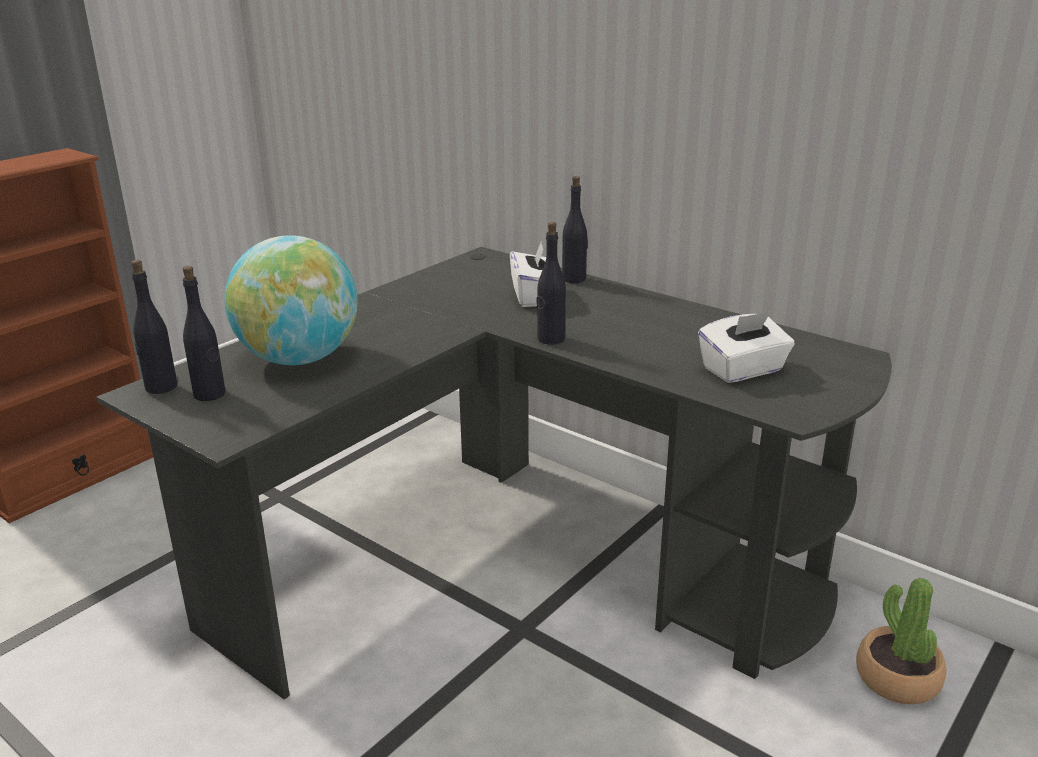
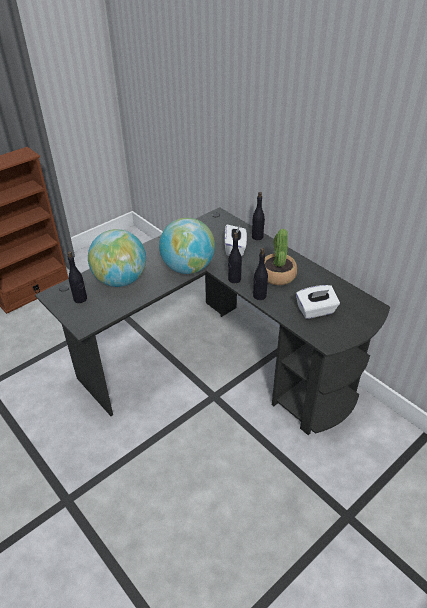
camera: 10 degrees right, 15 degrees up
(160, 387) = (61, 292): black bottle -> black bottle (259, 296)
(445, 330) = (188, 268): none -> globe
(897, 678) = (371, 444): potted plant -> potted plant (277, 275)

